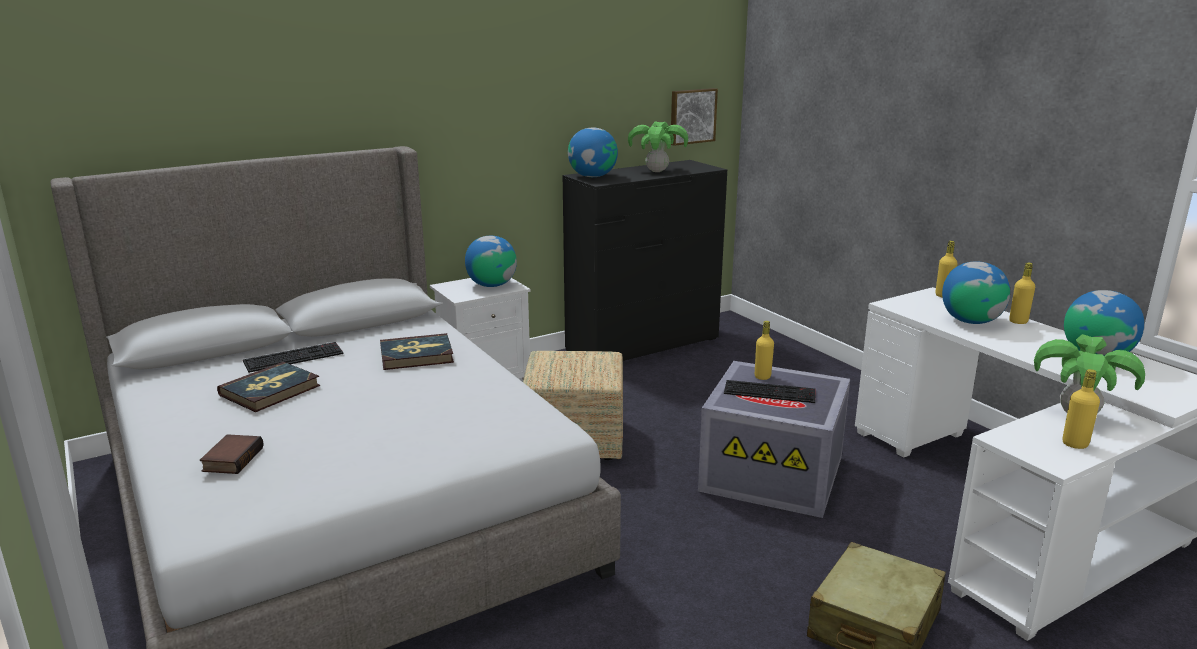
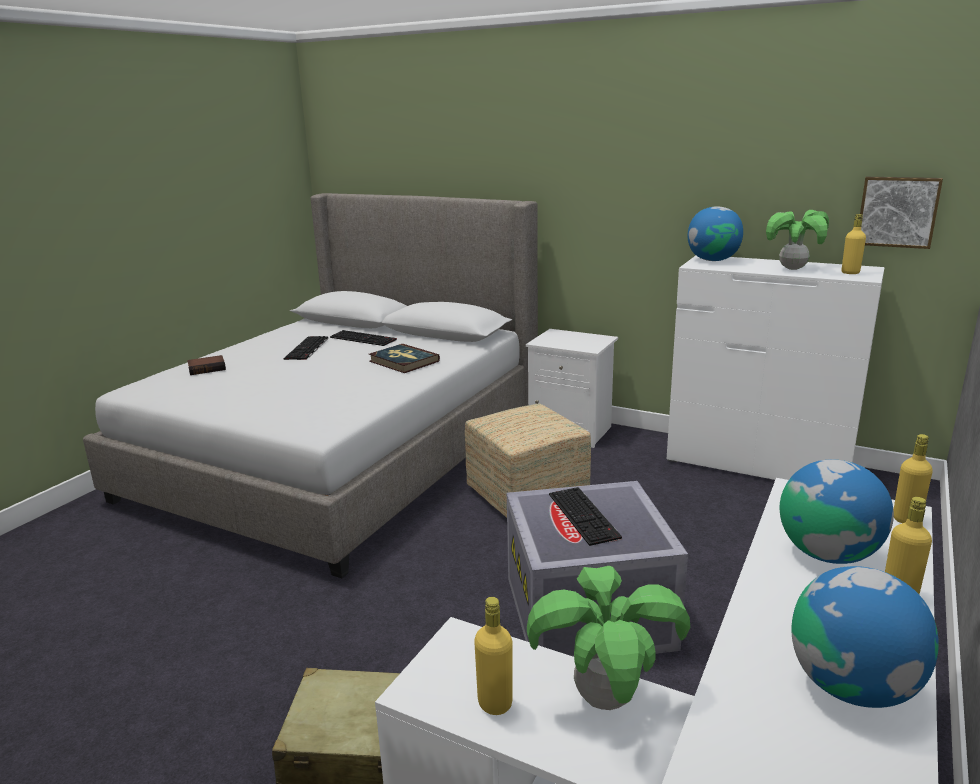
camera: 60 degrees right, 0 degrees up
(270, 390) = (307, 348): book -> keyboard
(491, 285) = (581, 342): globe -> none
(642, 344) = (757, 464): black dresser -> white dresser
(762, 376) = (617, 503): yellow bottle -> yellow bottle (850, 273)

